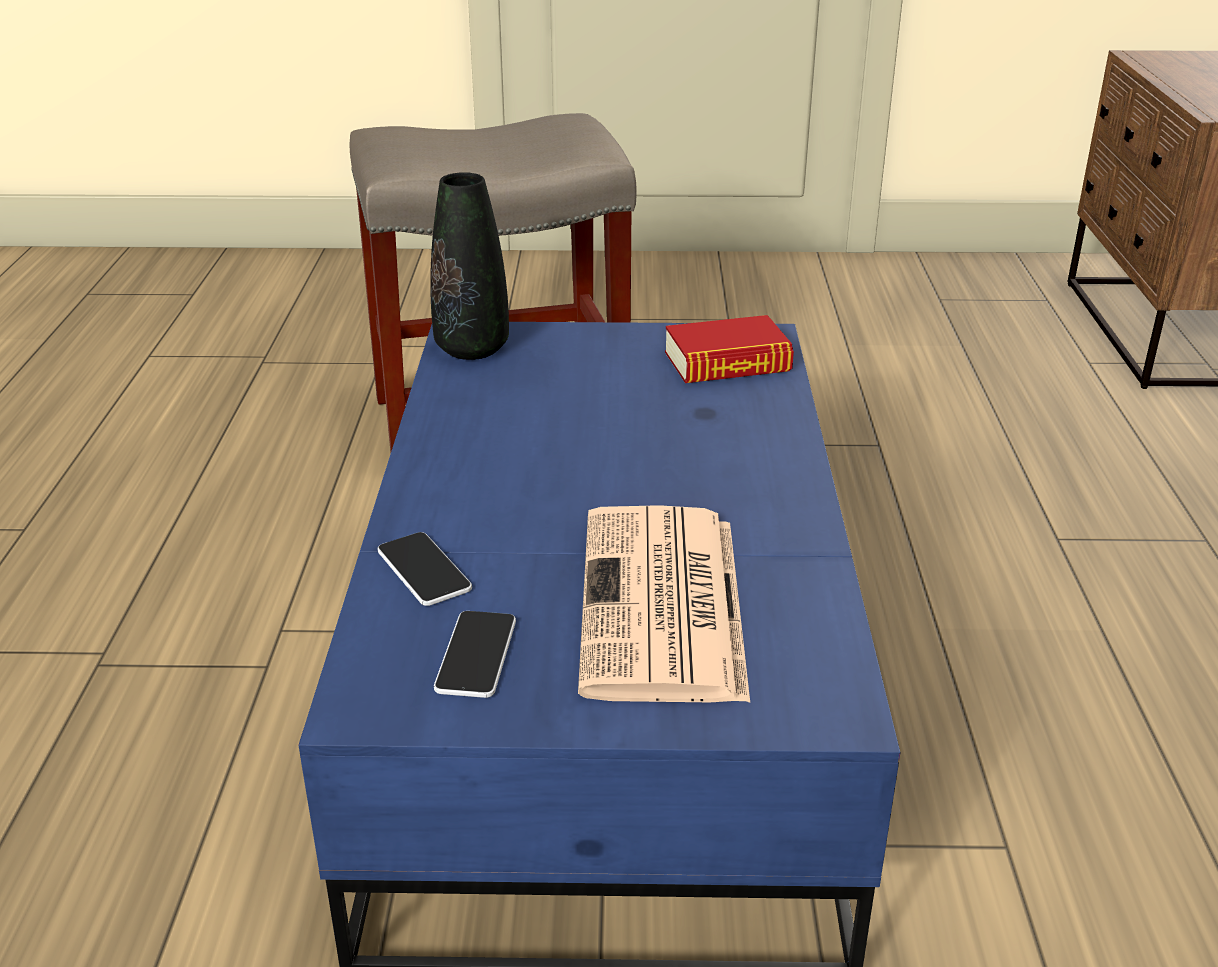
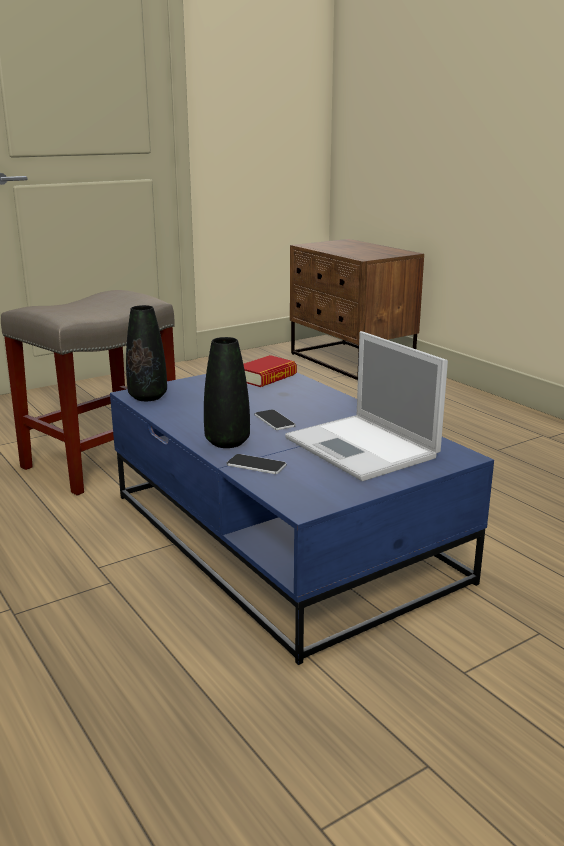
camera: 35 degrees left, 10 degrees down
(452, 497) = (227, 442): none -> black vase
(476, 656) = (320, 481): phone -> phone (274, 421)
(663, 606) = (363, 448): newspaper -> laptop

